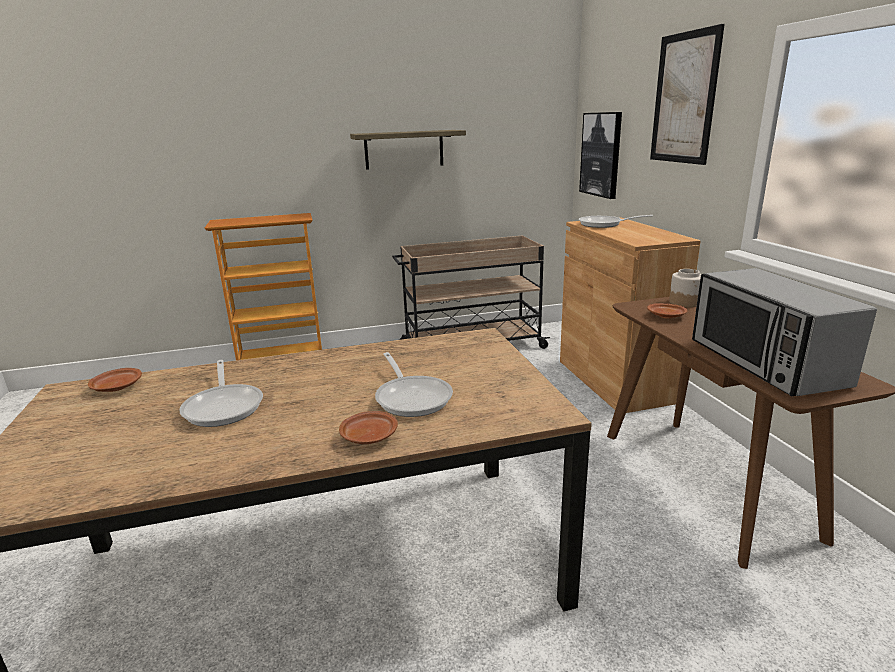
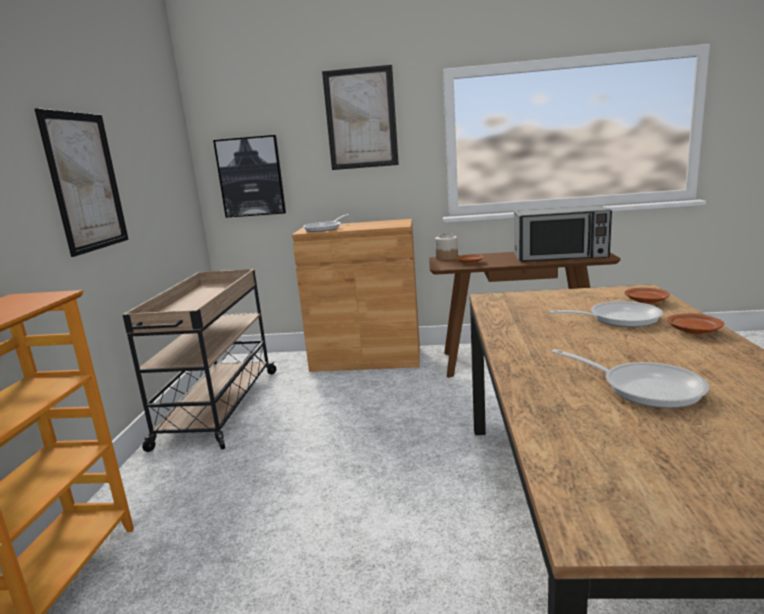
camera: 70 degrees left, 5 degrees down
(117, 387) = (581, 471): brown plate -> brown plate (645, 301)
(224, 406) = (644, 388): frying pan -> frying pan turned 45 degrees clockwise
(404, 149) = (85, 182): shelf -> picture

